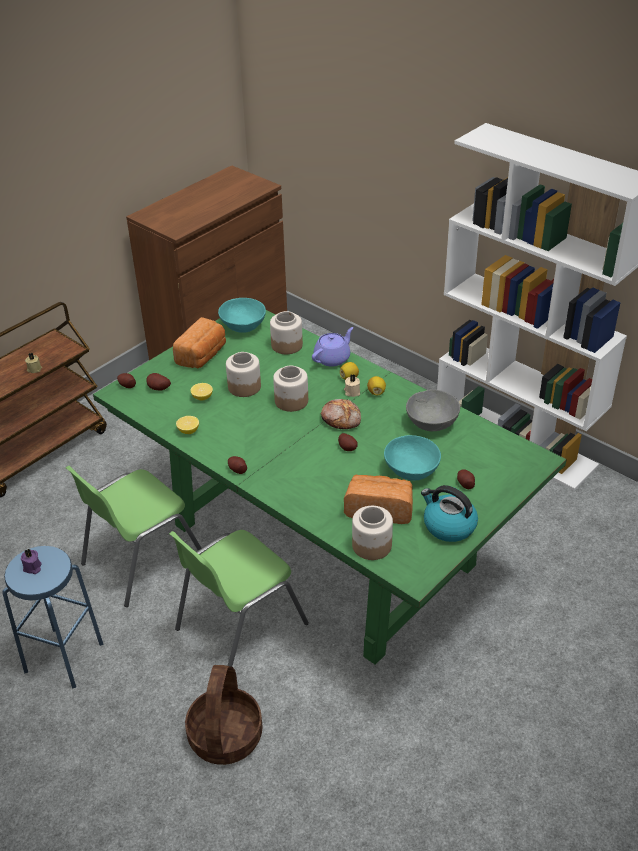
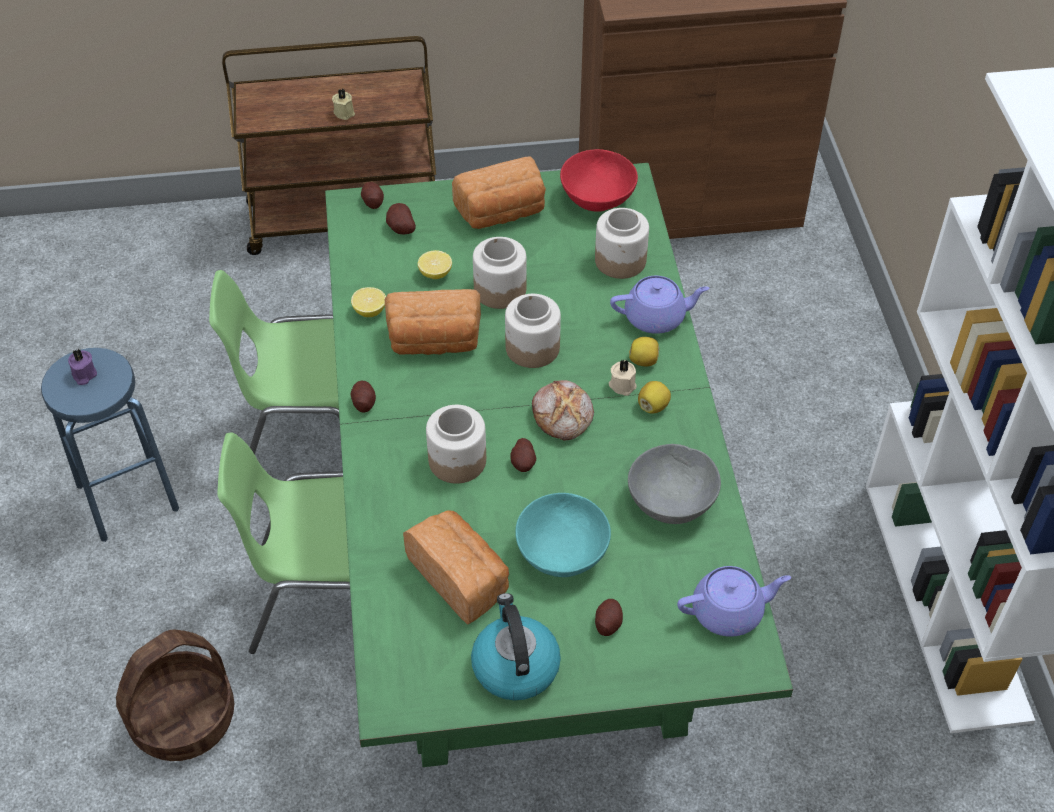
camera: 40 degrees right, 10 degrees up
(239, 425) = (434, 341): none -> bread
(243, 326) = (597, 199): turquoise bowl -> red bowl
(371, 546) = (393, 620): jar -> jar (456, 460)
(507, 448) = (729, 612): none -> purple teapot

